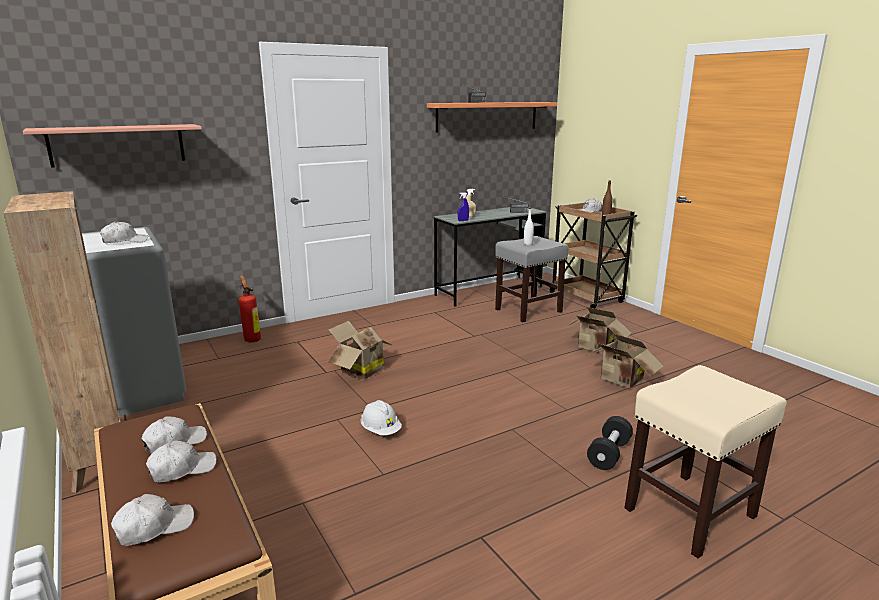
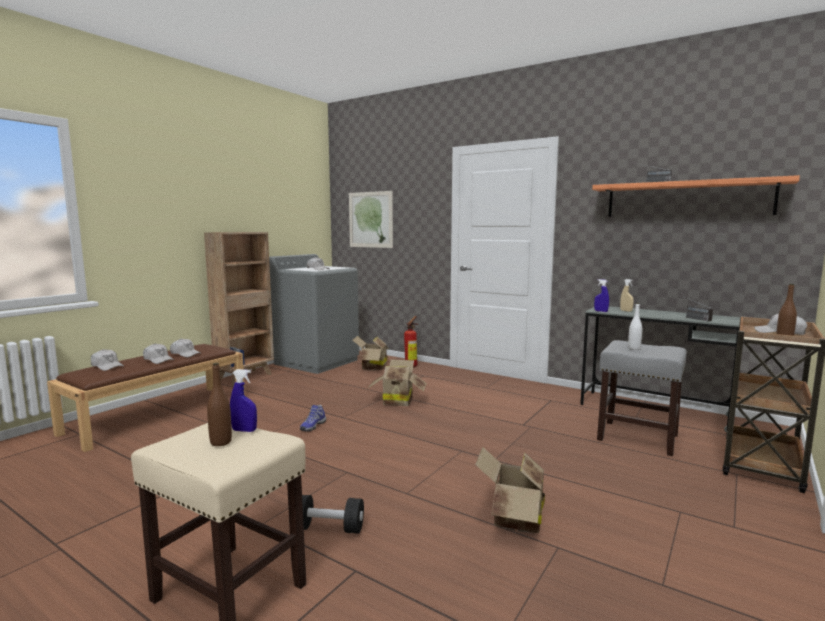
camera: 65 degrees right, 10 degrees down
(118, 145) = (370, 219): shelf -> picture
(380, 431) = (312, 426): white hard hat -> shoe
(595, 348) = (589, 491): cardboard box -> cardboard box (372, 367)
(682, 382) = (244, 430): none -> blue spray bottle
(706, 393) = (221, 442): none -> brown bottle

